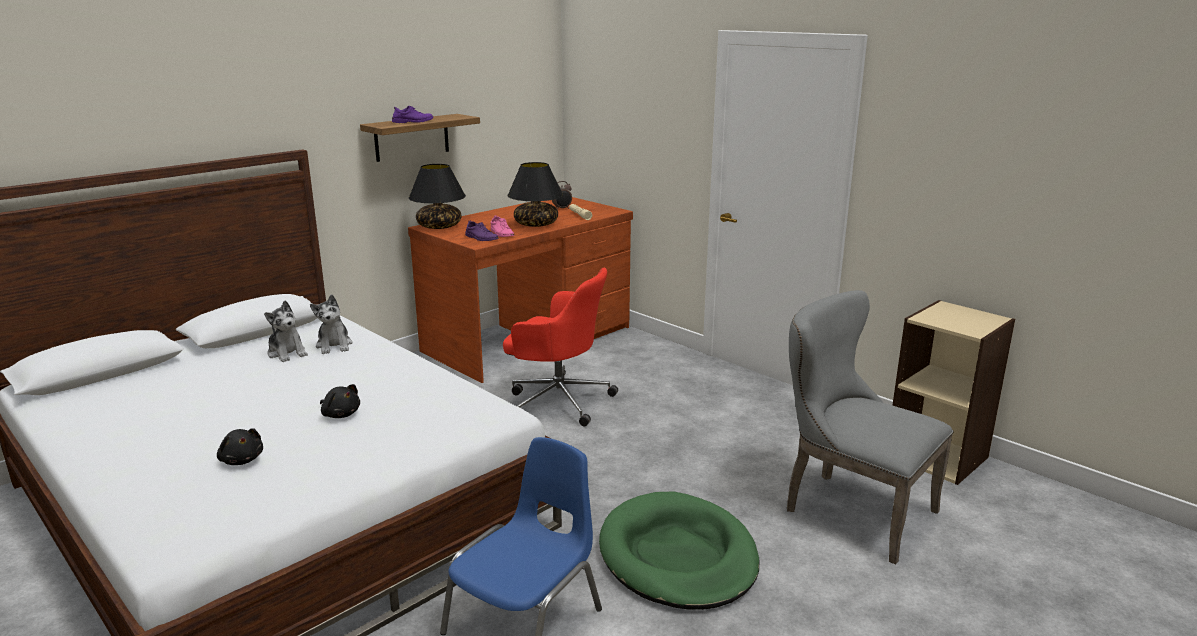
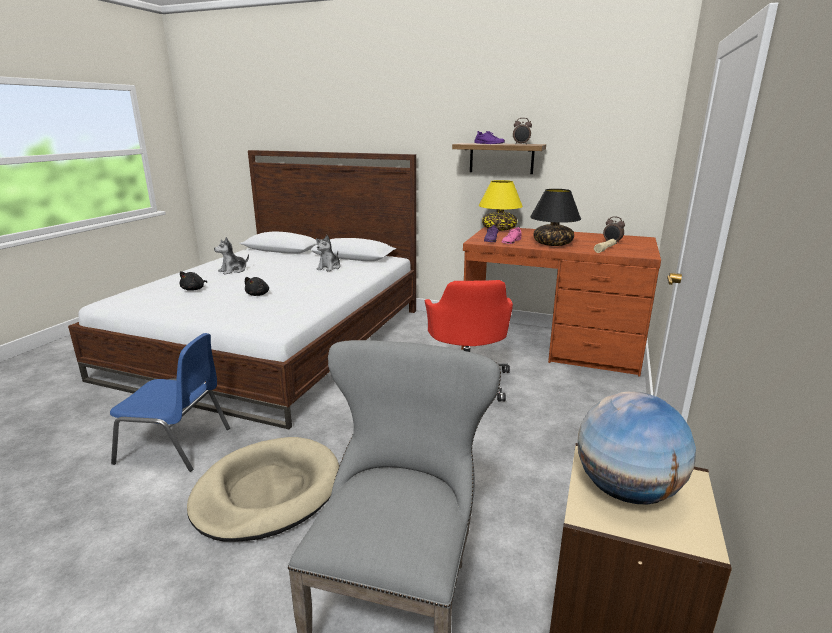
camera: 65 degrees right, 0 degrees up
(334, 345) = (348, 272): plush toy -> plush toy (233, 271)
(439, 226) = (498, 229): black table lamp -> yellow table lamp
(450, 118) = (521, 144): none -> alarm clock
(678, 556) = (267, 492): green dog bed -> beige dog bed
(956, 320) = (626, 491): none -> globe

